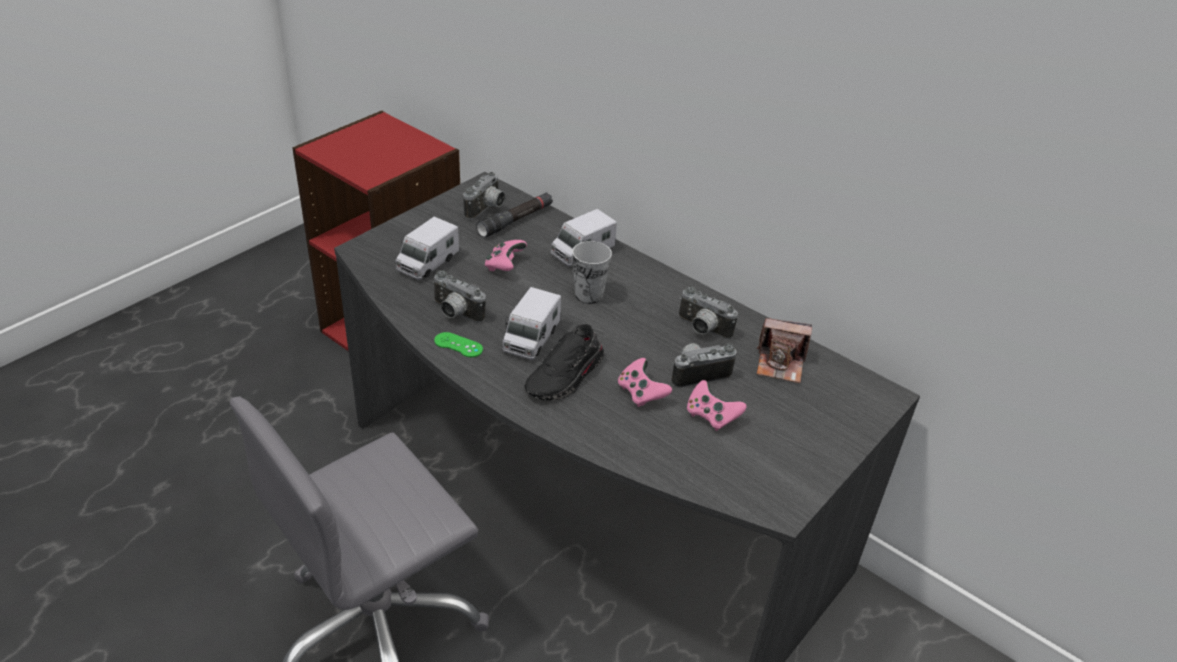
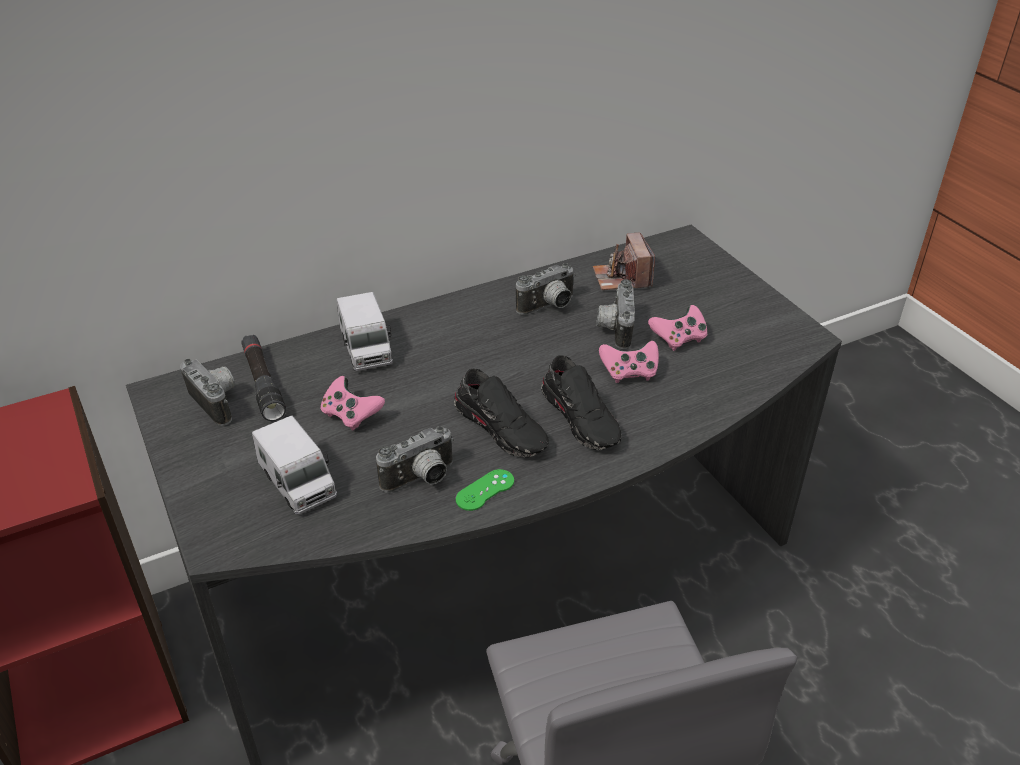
camera: 65 degrees left, 0 degrees up
(531, 338) = (503, 427): toy truck -> black shoe
(589, 295) = (449, 364): cup -> none
(780, 364) = (621, 278): camera -> camera turned 135 degrees clockwise

